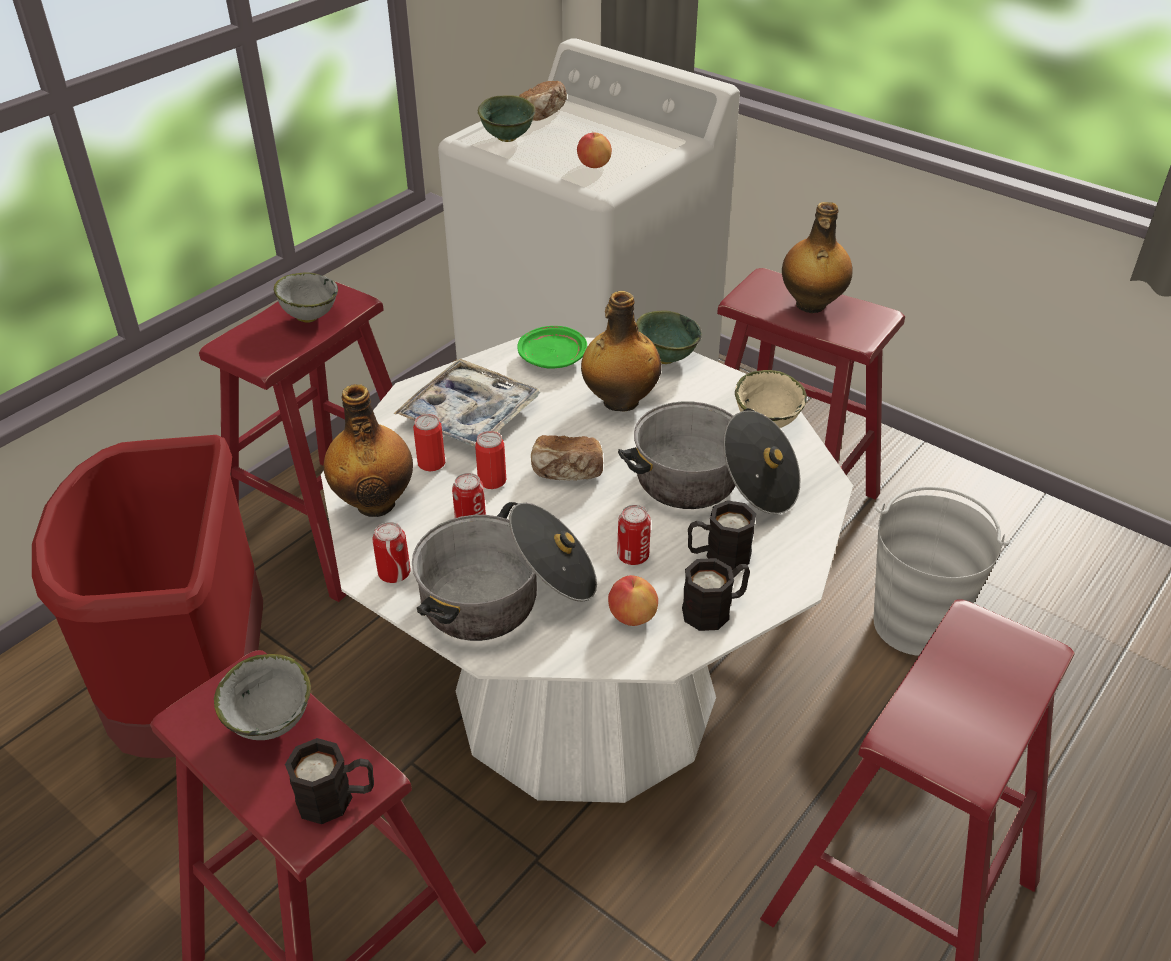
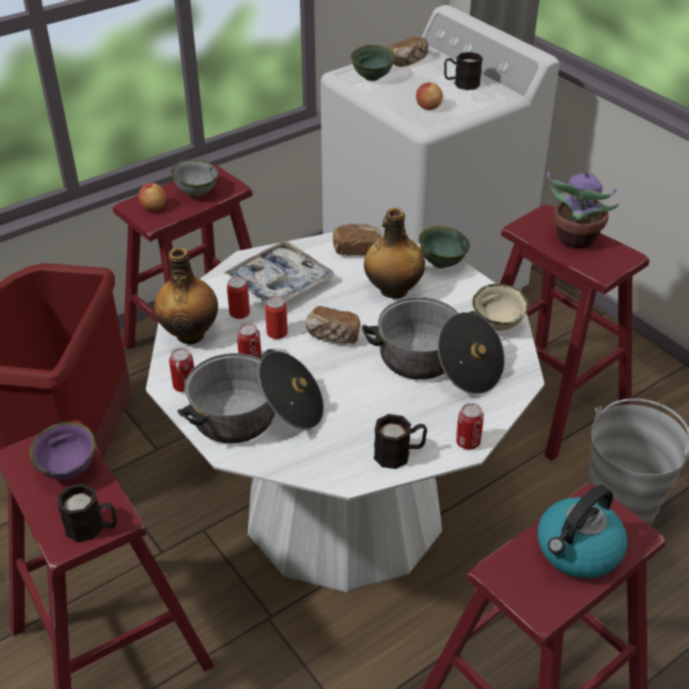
camera: 15 degrees right, 0 degrees up
(273, 722) = (70, 470): grey bowl -> purple bowl
(552, 357) = (356, 250): green plate -> bread
(632, 616) = (337, 447): apple -> apple (153, 207)
(633, 556) = (356, 405): can -> can (468, 442)
(718, 555) = (419, 416): black mug -> black mug (461, 84)
(811, 305) = (575, 239): bottle -> potted plant
(981, 688) = (577, 551): none -> kettle

